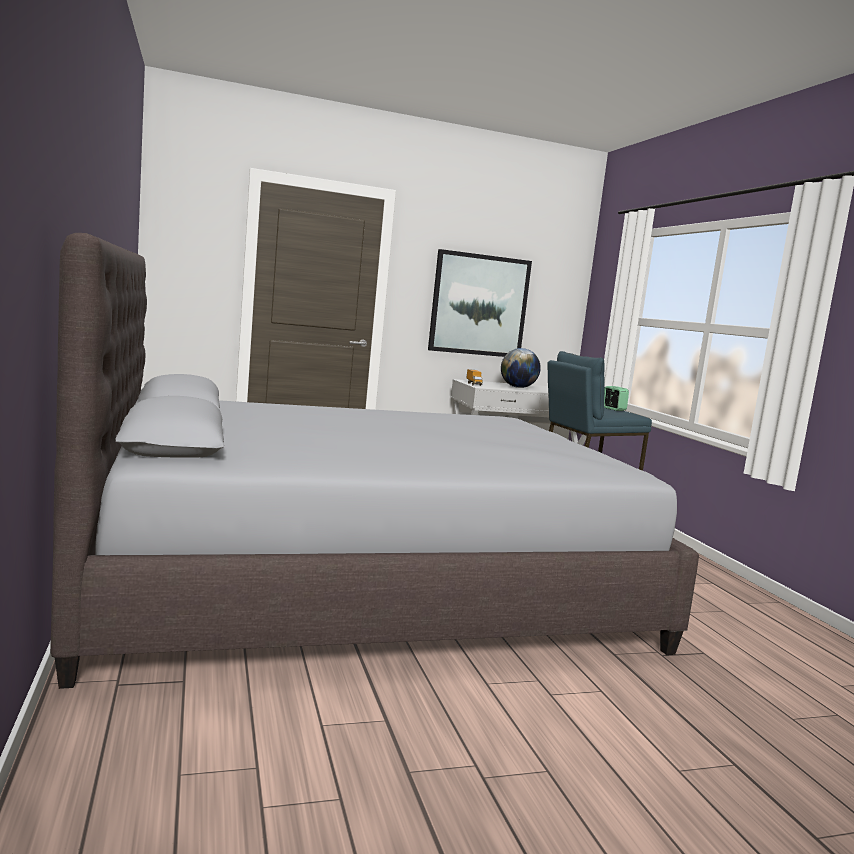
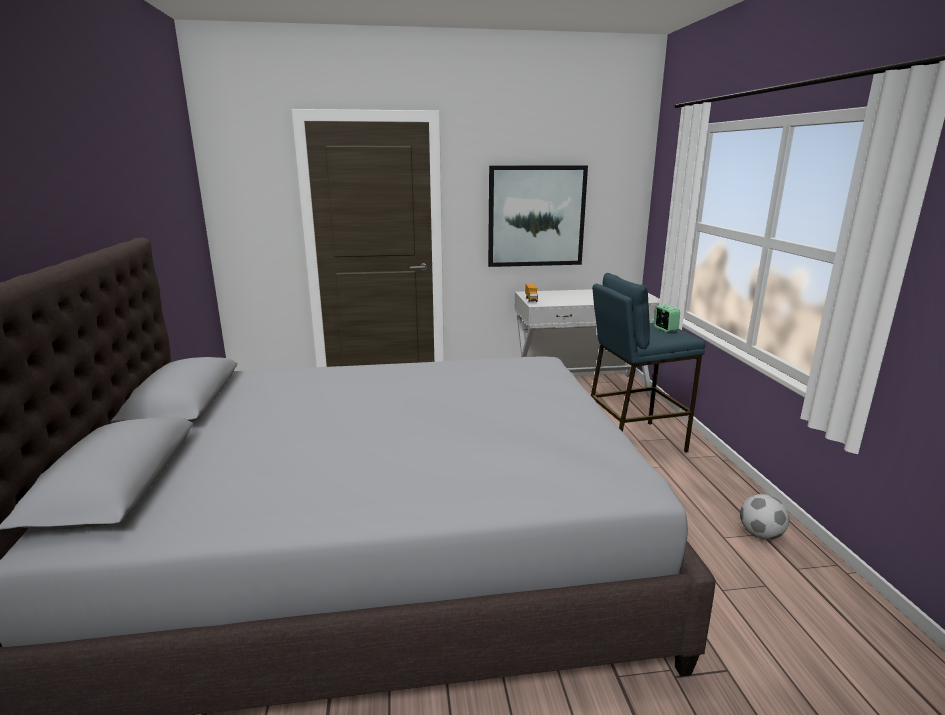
camera: 10 degrees right, 10 degrees up
(518, 387) = (577, 298): globe -> none
(711, 583) = (760, 535): none -> football

